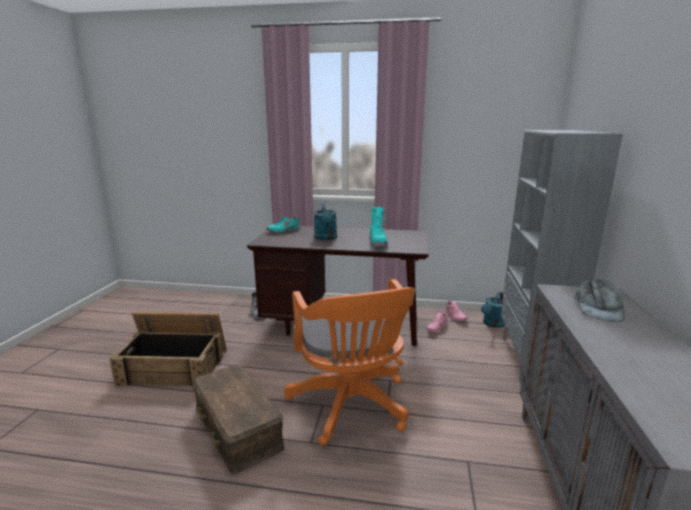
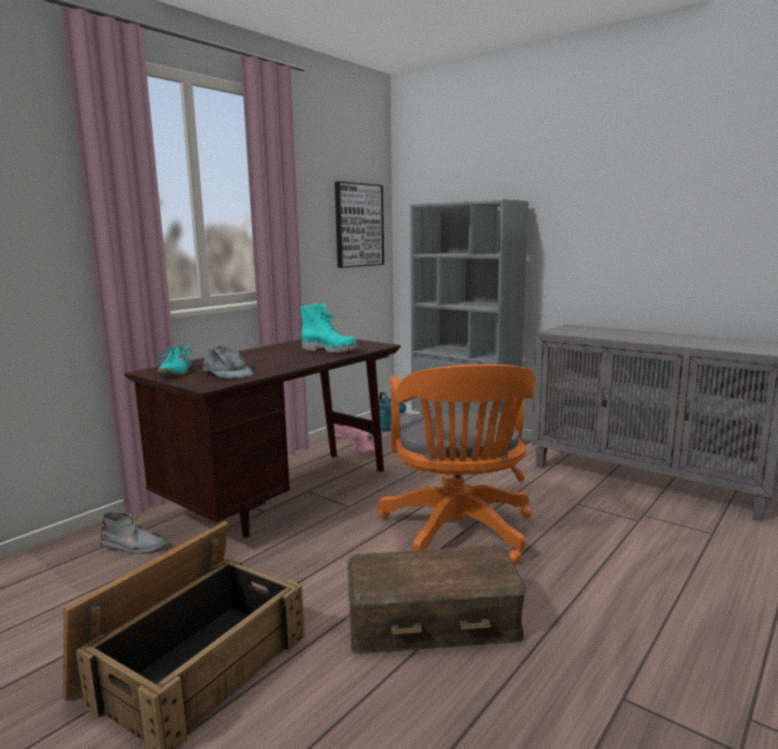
camera: 60 degrees left, 5 degrees down
(326, 238) = (263, 362): turquoise watering can -> none
(351, 407) = (458, 533): orange office chair -> orange office chair turned 75 degrees clockwise
(506, 144) = (358, 225): none -> picture
(598, 308) = (595, 332): grey cap -> grey cap (227, 373)

